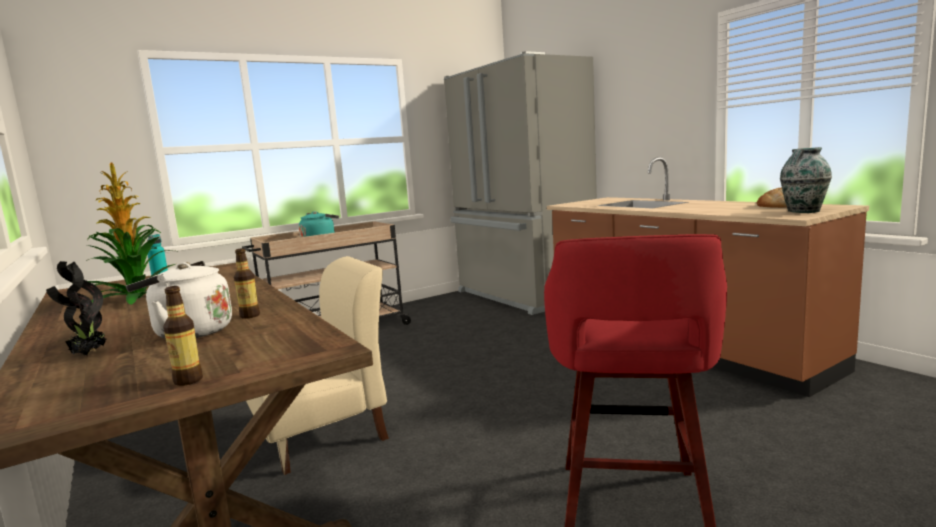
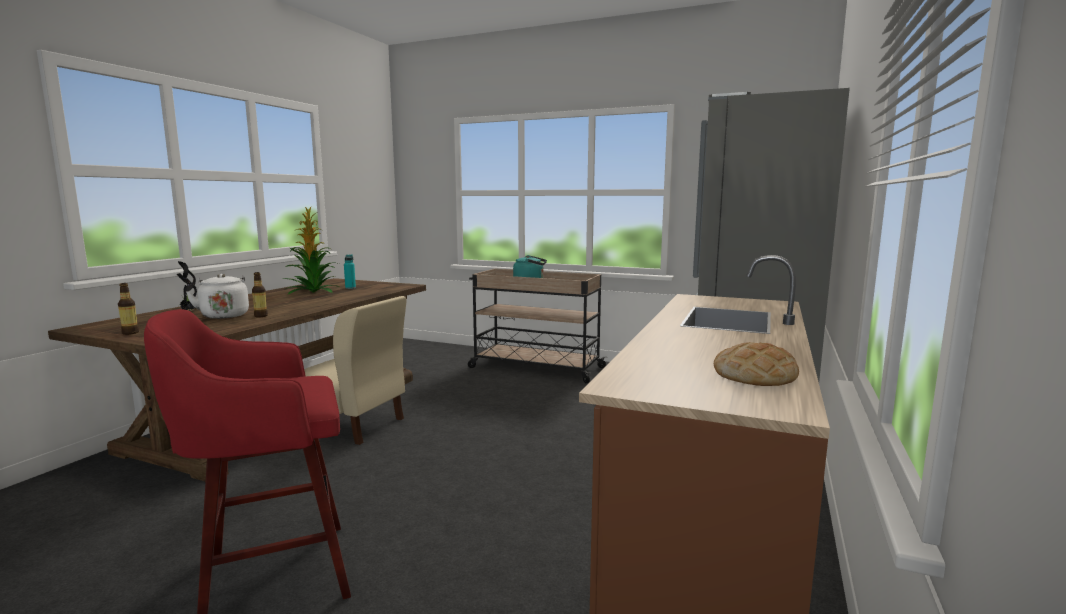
camera: 55 degrees right, 0 degrees up
(803, 211) = (683, 388): vase -> none

